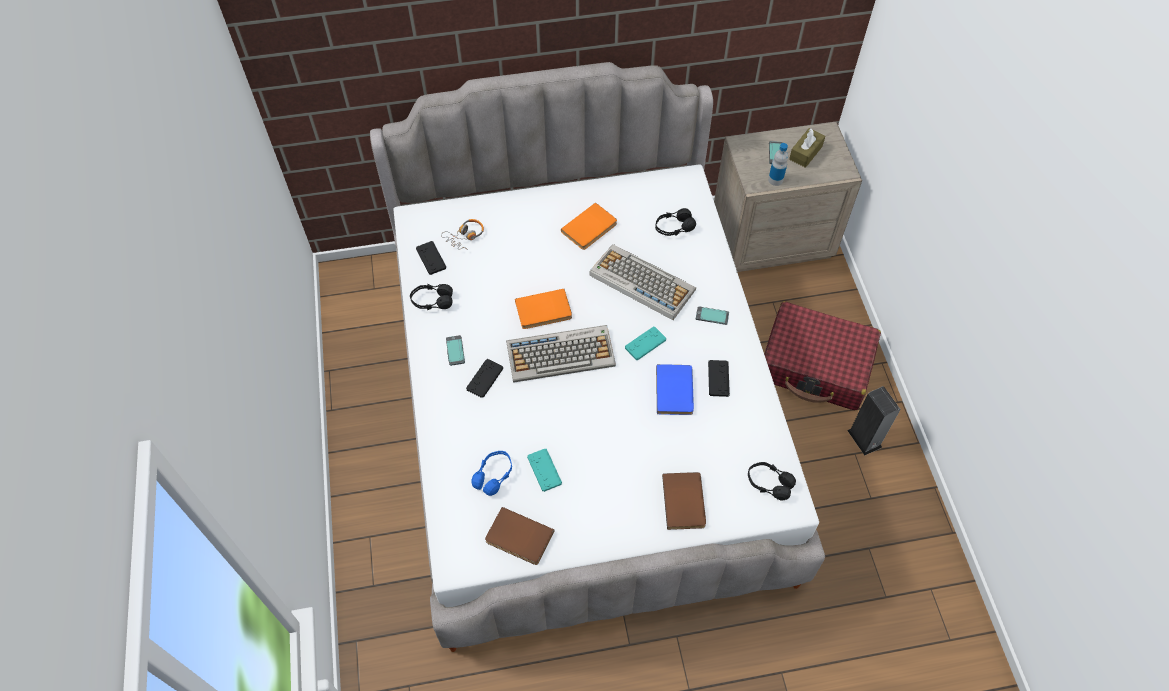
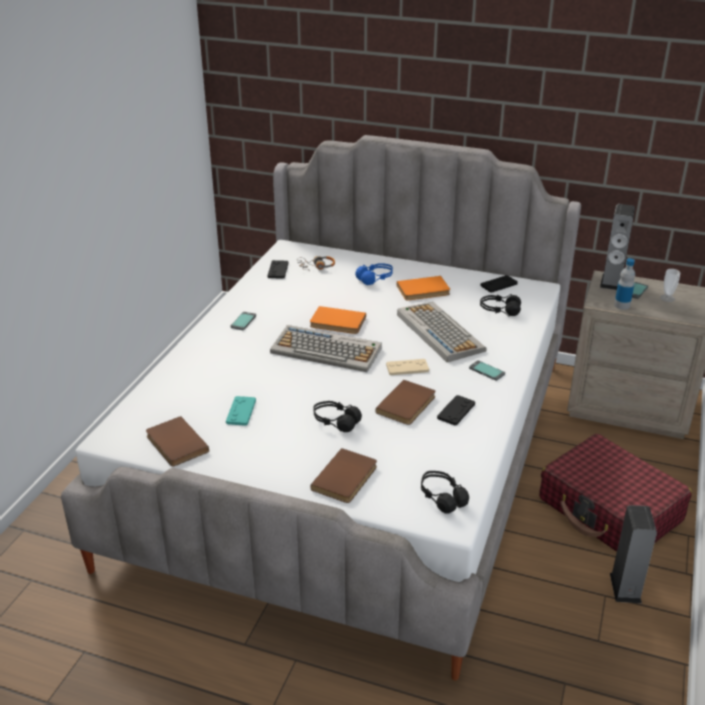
camera: 30 degrees right, 25 degrees down
(432, 301) = (254, 291): black headphones -> black headphones (335, 422)
(485, 378) = (249, 343): black game controller -> black game controller (499, 284)
(494, 475) = (196, 399): blue headphones -> blue headphones (375, 279)
(645, 344) = (407, 368): turquoise game controller -> beige game controller
(676, 391) = (408, 405): blue book -> brown book
(749, 148) = (612, 282): none -> speaker
(805, 153) = (667, 298): brown tissue box -> cup

